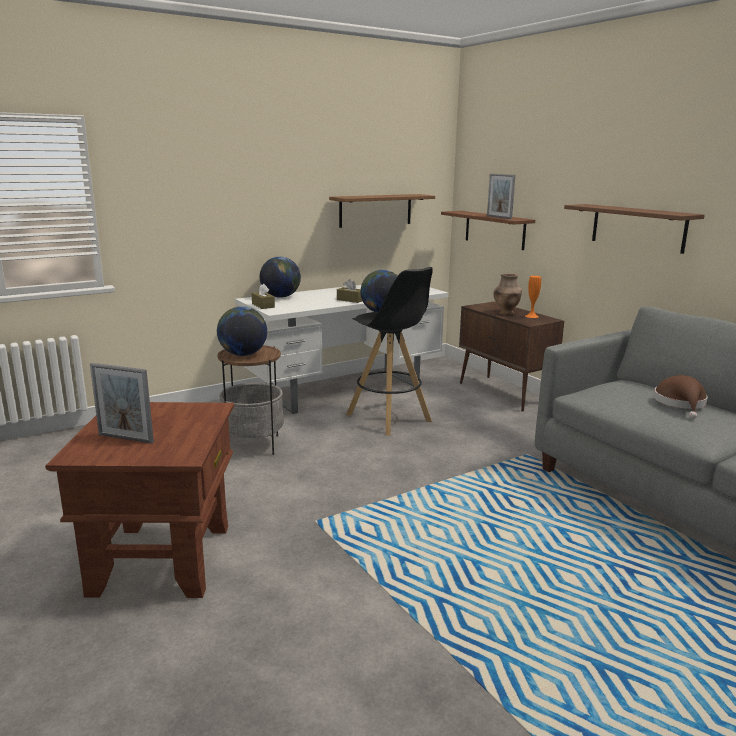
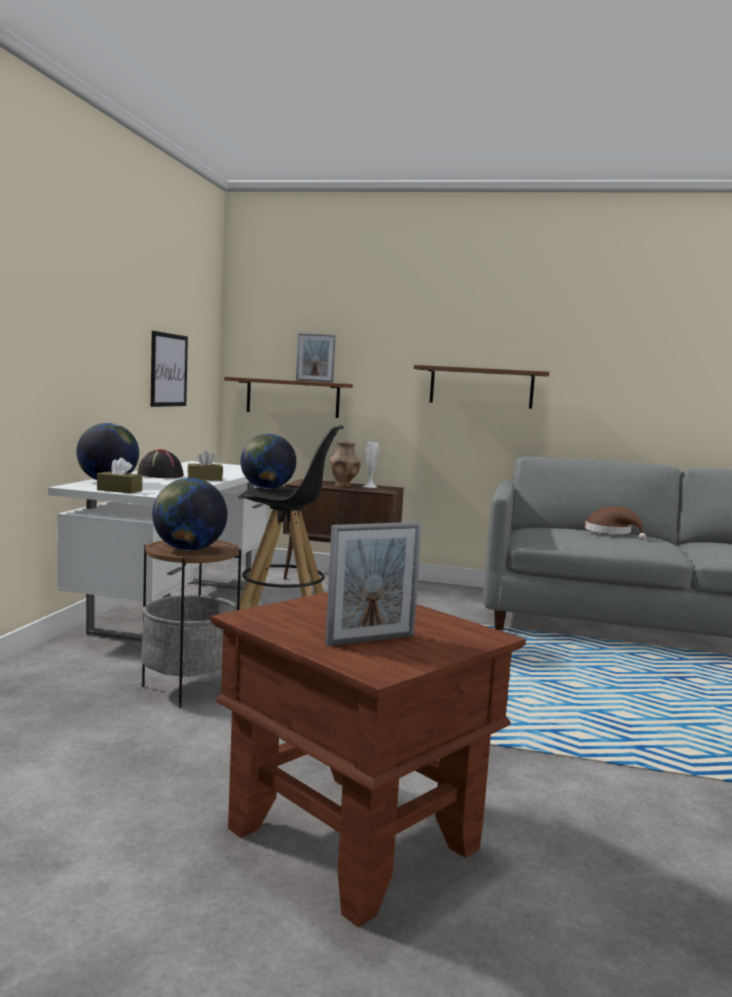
camera: 45 degrees left, 10 degrees down
(331, 293) = (159, 475): none -> black hat
(375, 210) = (168, 370): brown shelf -> picture
(531, 316) = (370, 486): orange vase -> white vase

